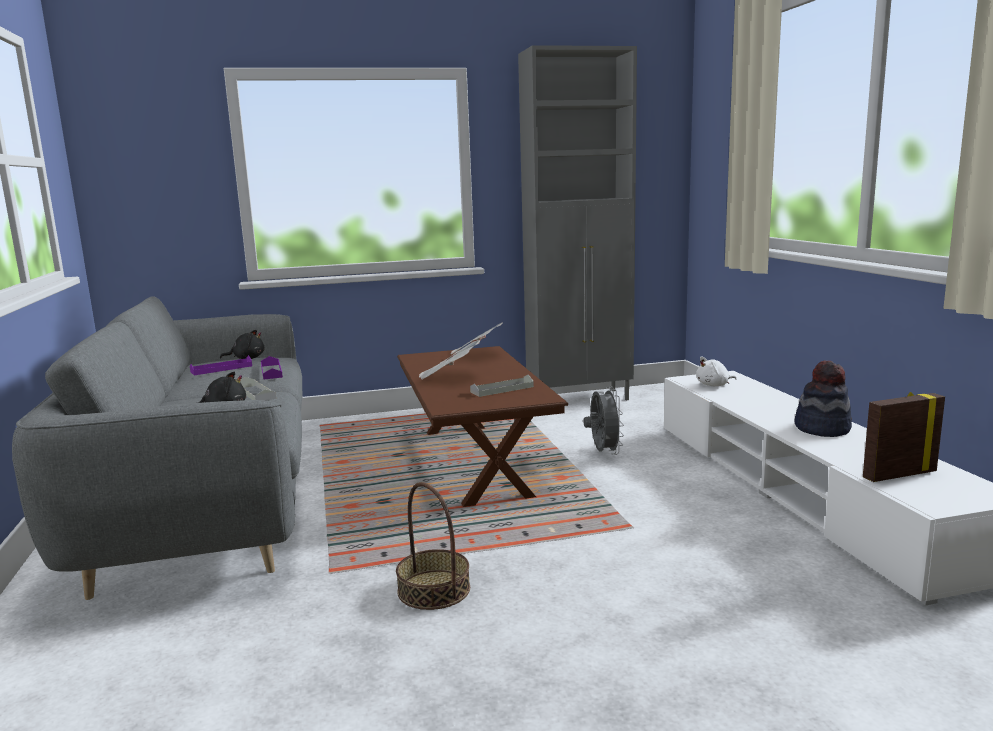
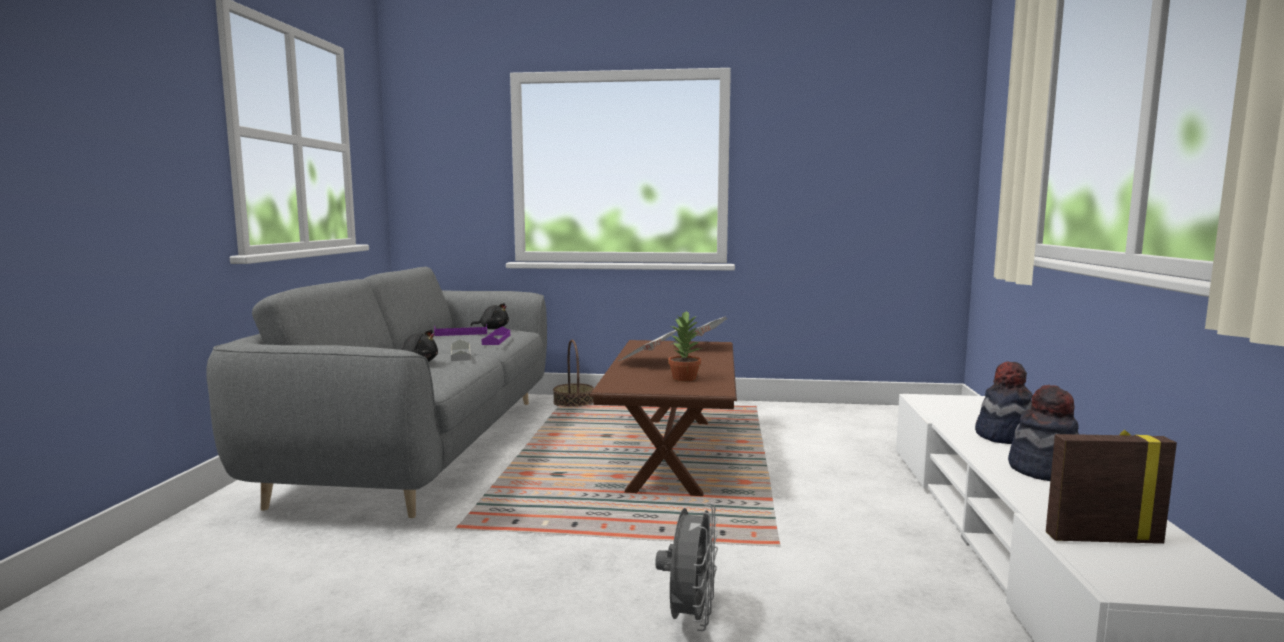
camera: 20 degrees right, 5 degrees down
(433, 590) = (530, 564): basket -> basket (573, 402)
(502, 389) = (685, 378): grey tray -> potted plant
(580, 399) = (828, 411): grey cabinet -> none
(603, 453) = (810, 465): grey fan -> grey fan (690, 618)
(714, 385) = (950, 408): white plush toy -> none
(773, 404) = (1004, 436): none -> hat

